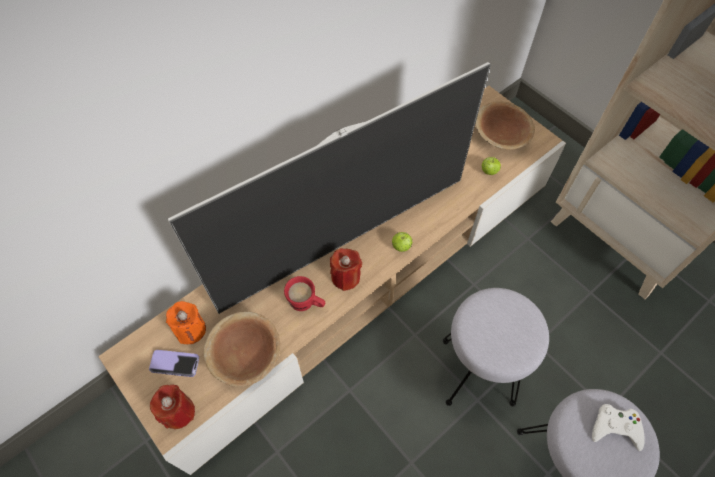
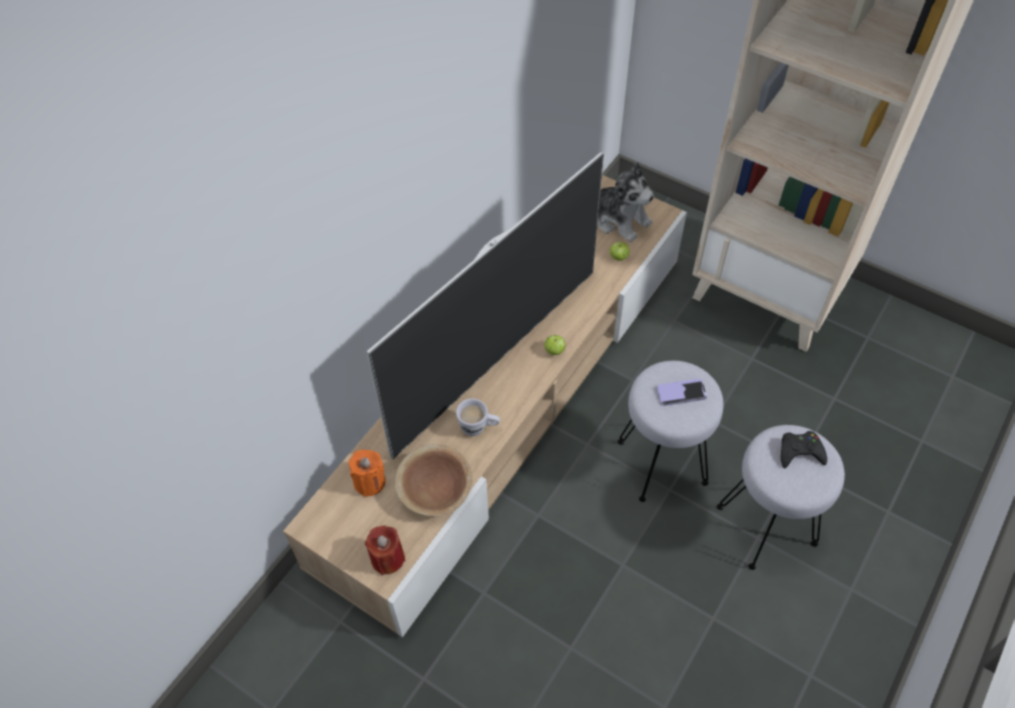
camera: 15 degrees left, 5 degrees down
(174, 364) = (366, 516): phone -> phone (681, 393)
(307, 304) = (478, 427): red mug -> white mug
(345, 277) = (509, 393): red candle -> none
(501, 136) = (620, 219): brown bowl -> plush toy
(615, 427) = (800, 452): white game controller -> black game controller

